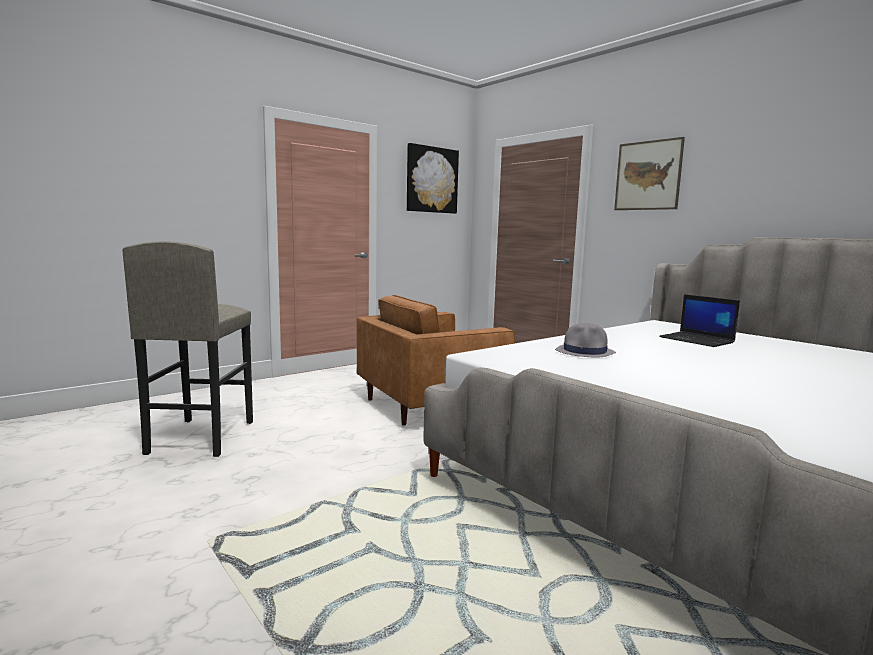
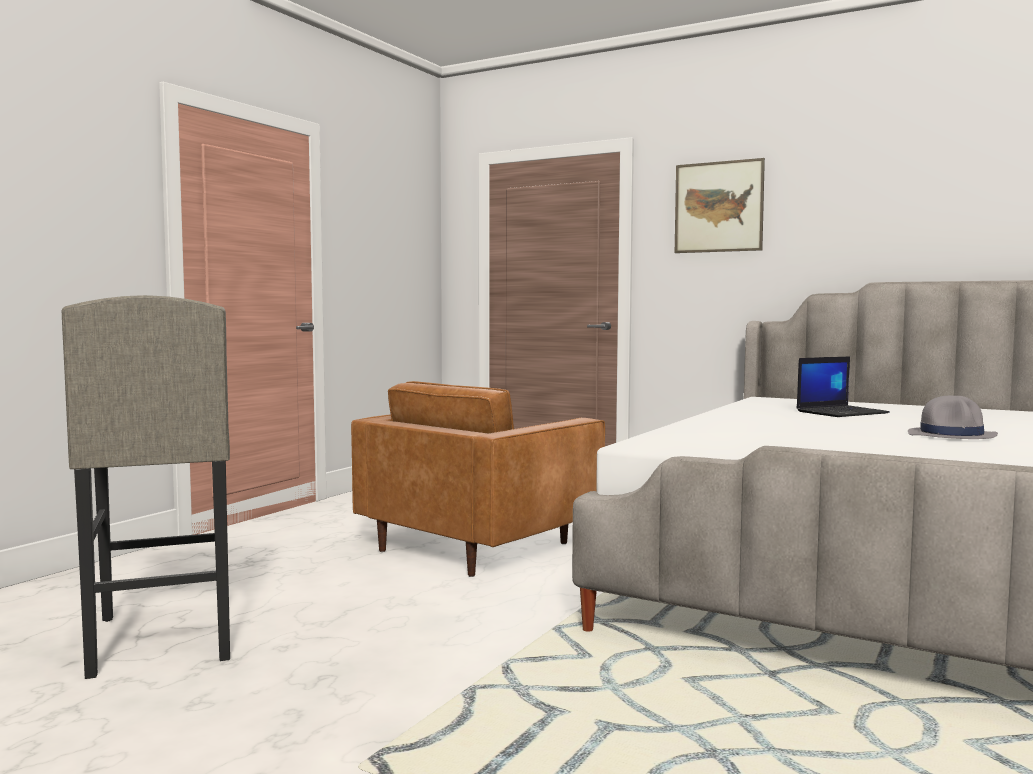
camera: 20 degrees left, 5 degrees down
(431, 180) = (391, 210): picture -> none
(585, 352) = (753, 432): grey hat -> grey hat (952, 435)
(697, 340) = (842, 412): laptop -> laptop turned 60 degrees counterclockwise

